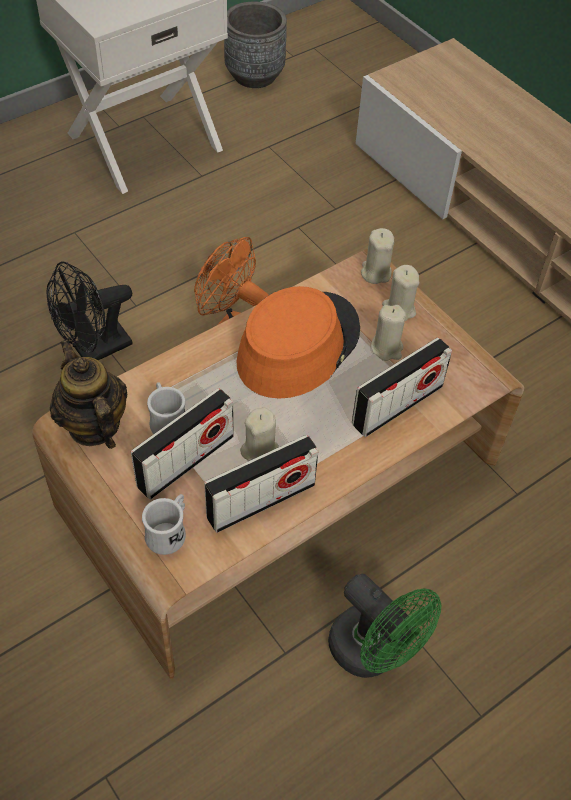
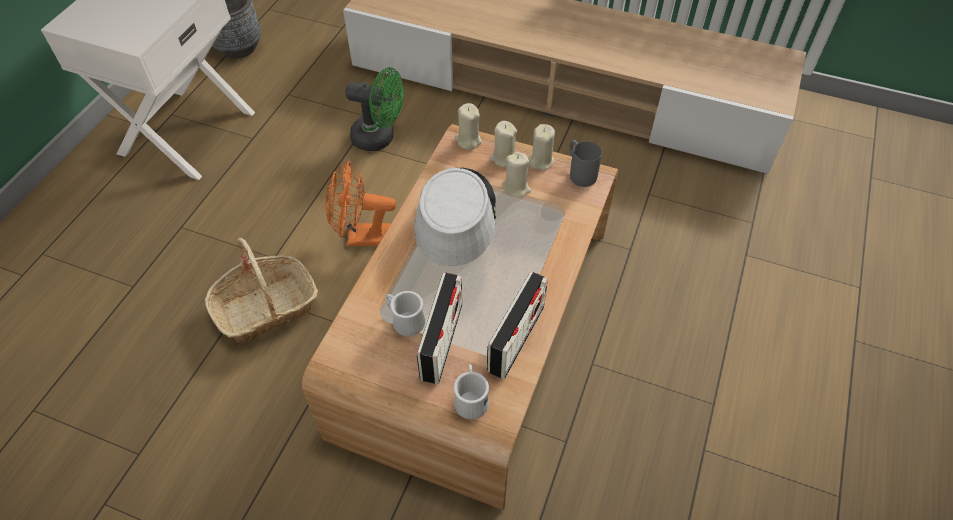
camera: 30 degrees left, 0 degrees up
(93, 425) = (352, 354): teapot -> none
(95, 350) = (267, 307): black fan -> basket
(260, 451) = (488, 305): beige candle -> beige candle (540, 161)
(298, 345) = (455, 217): orange hat -> grey hat
(374, 652) = (621, 405): green fan -> green fan (380, 138)
(397, 405) = (553, 223): radio -> none
(471, 366) = (579, 172): none -> grey mug

